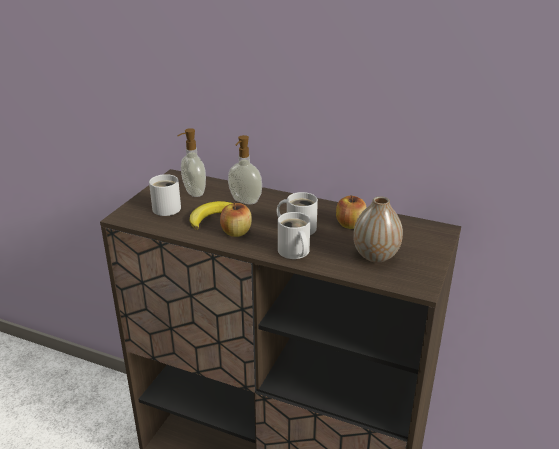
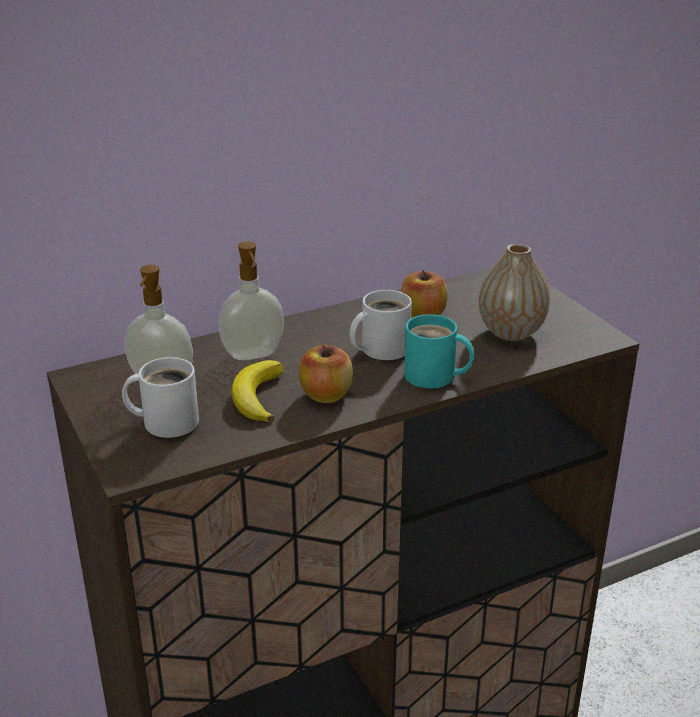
camera: 50 degrees left, 0 degrees up
(293, 252) = (434, 377): white mug -> turquoise mug

